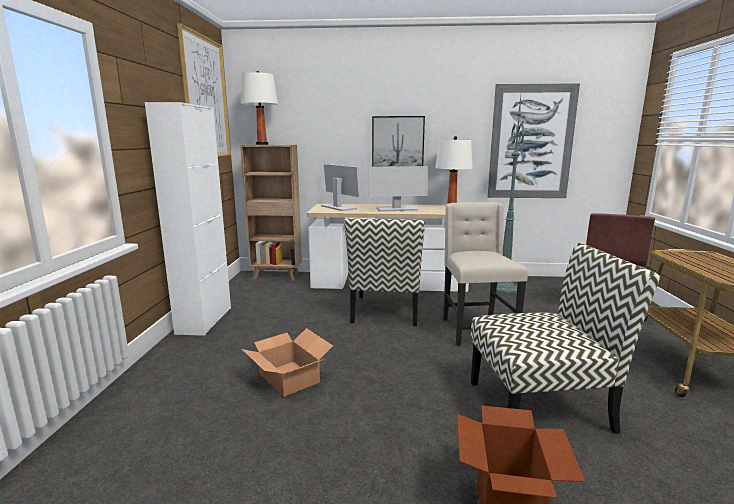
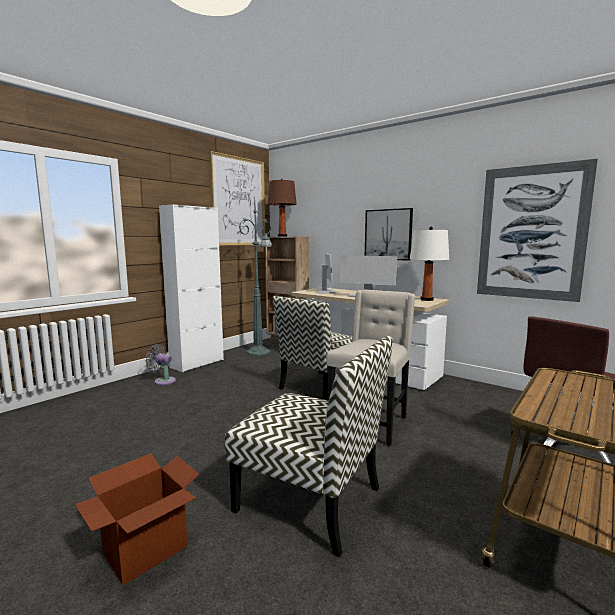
camera: 35 degrees right, 5 degrees down
(199, 352) = (163, 381): none -> grey fan
(262, 144) = (282, 236): white table lamp -> brown table lamp
(289, 377) = (180, 411): cardboard box -> none
(503, 287) = (473, 396): green floor lamp -> green floor lamp (259, 352)

